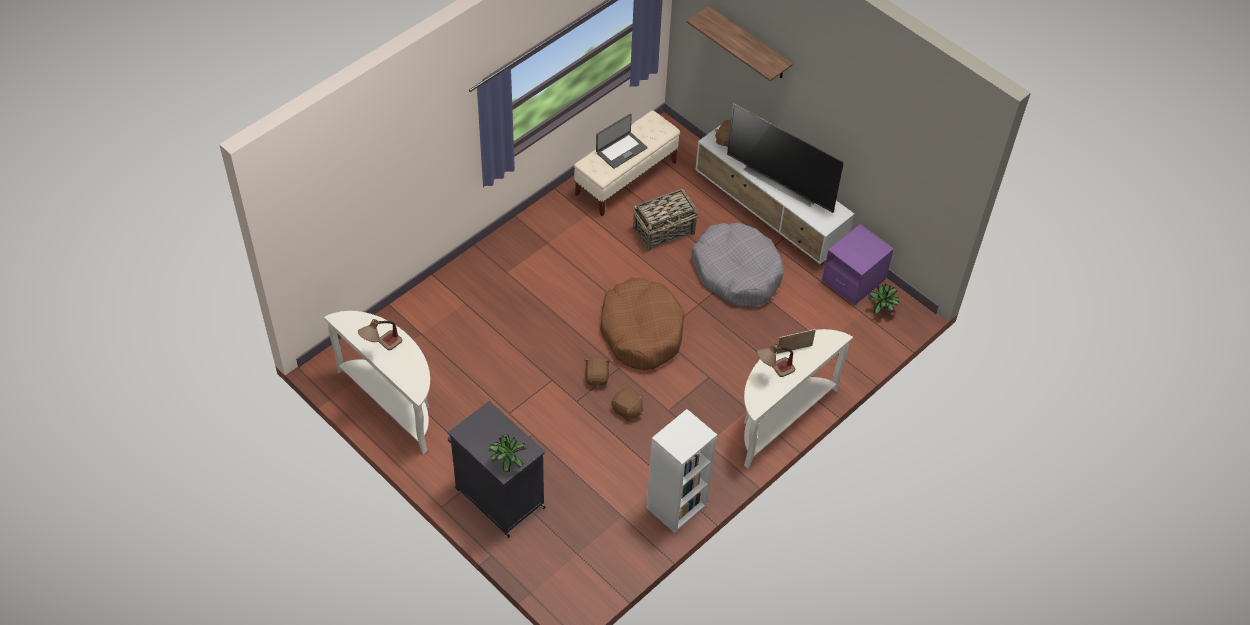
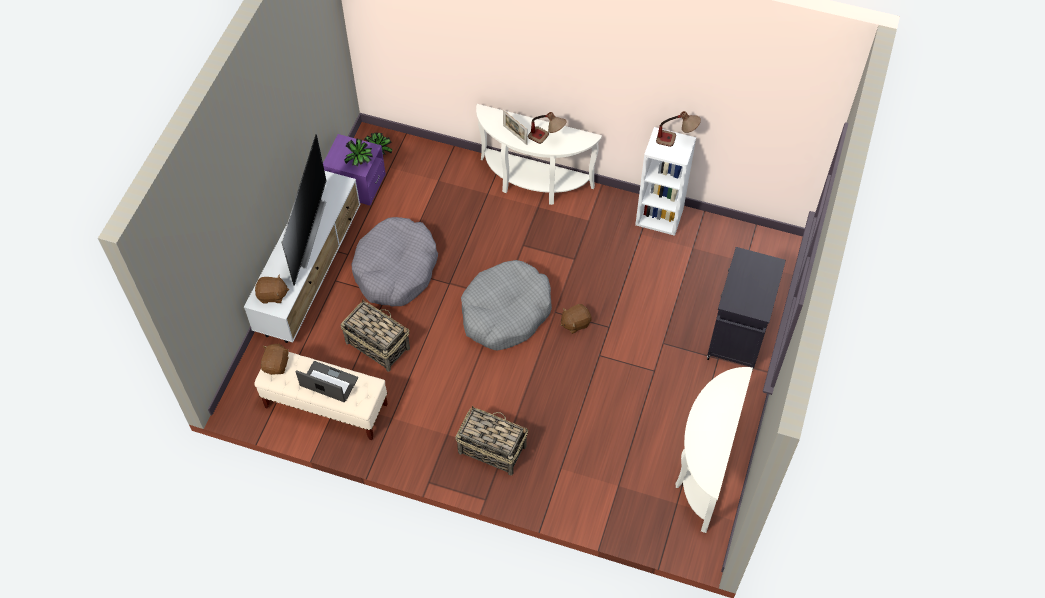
camera: 115 degrees left, 5 degrees up
(381, 347) = (716, 429): table lamp -> table lamp (676, 141)
(507, 463) = (765, 266): potted plant -> potted plant (360, 165)
(514, 265) = (491, 449): none -> basket
(627, 410) = (594, 287): brown plush toy -> brown plush toy (276, 364)
(641, 331) = (505, 312): brown dog bed -> grey dog bed
(748, 44) = (224, 222): shelf -> none

